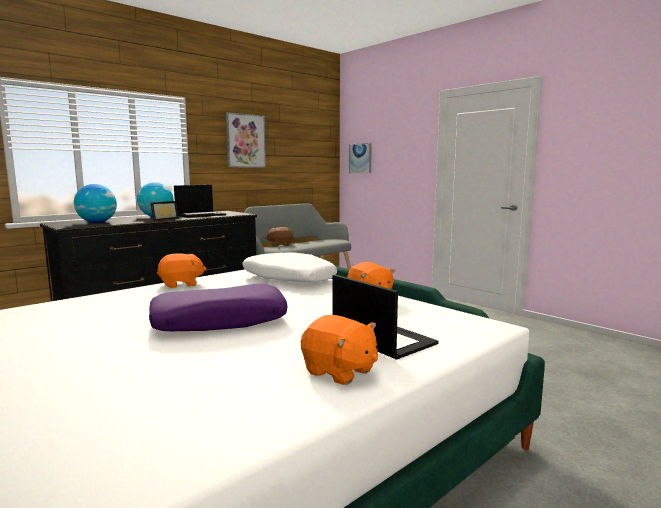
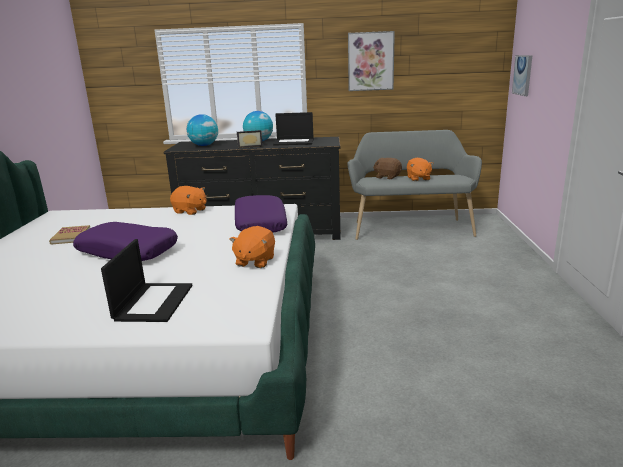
camera: 45 degrees right, 10 degrees up
(84, 330) = (71, 236): none -> book
(288, 279) = (259, 223): white pillow -> purple pillow
(339, 372) = (71, 315): orange plush toy -> orange plush toy (418, 178)

